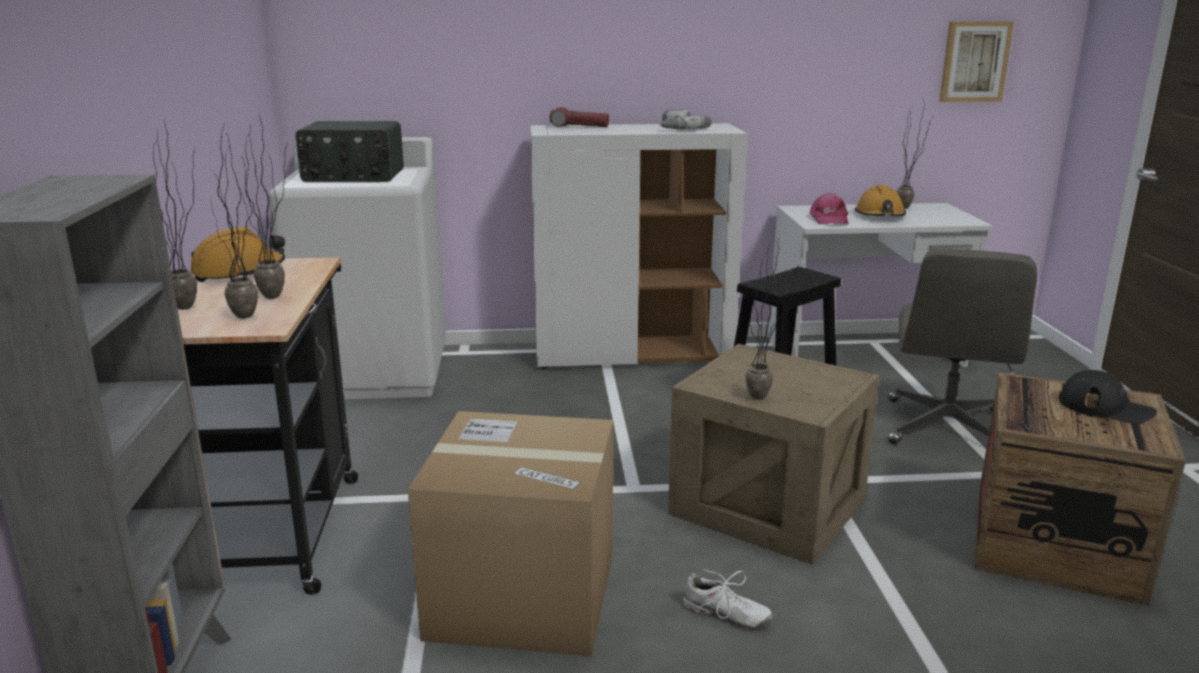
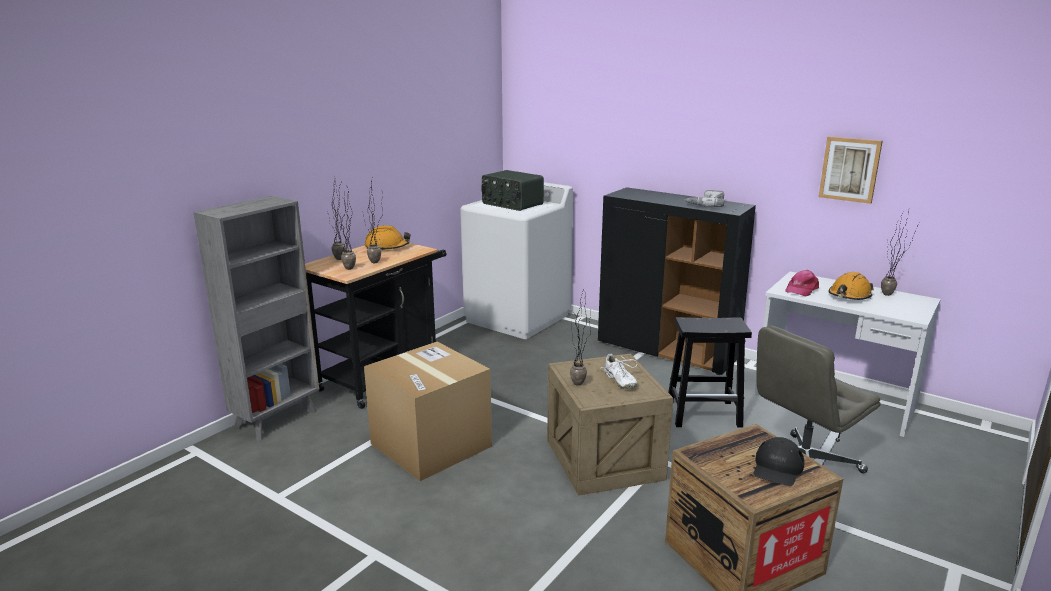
camera: 40 degrees right, 0 degrees up
(579, 127) = (648, 193): flashlight -> none
(633, 355) = (667, 351): white cabinet -> black cabinet
(726, 615) = (499, 495): white shoe -> white shoe (619, 381)
(974, 61) = (979, 184): picture -> picture (850, 169)
(1105, 407) = (777, 468): black cap -> black cap turned 45 degrees clockwise

